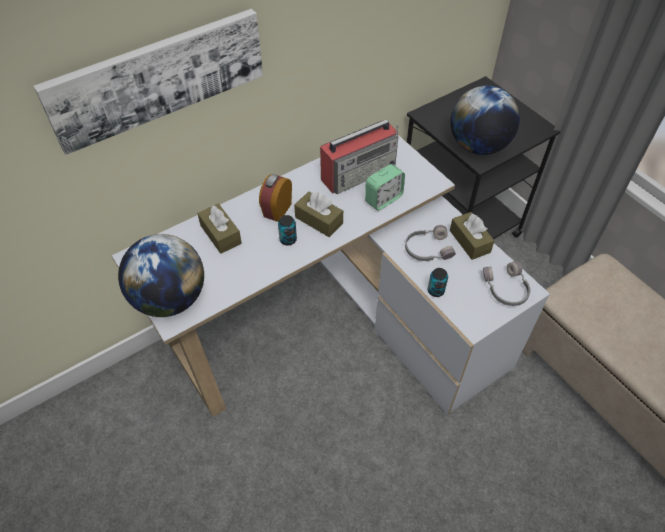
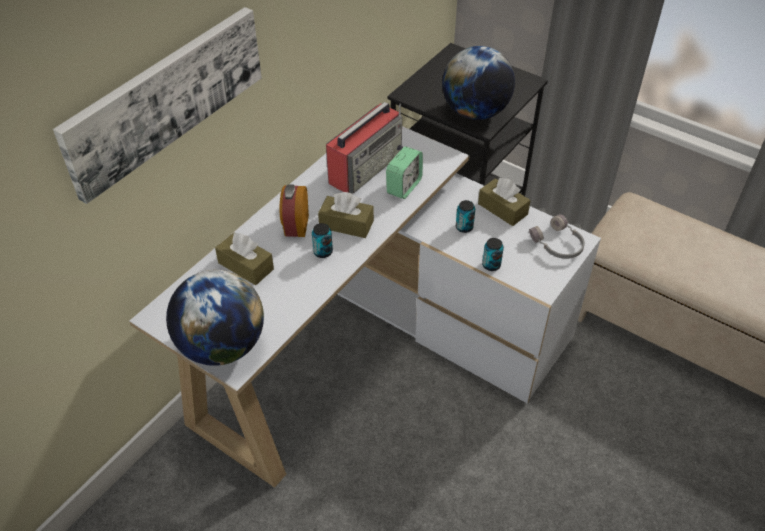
camera: 20 degrees left, 5 degrees down
(427, 249) = (464, 227): grey headphones -> can

